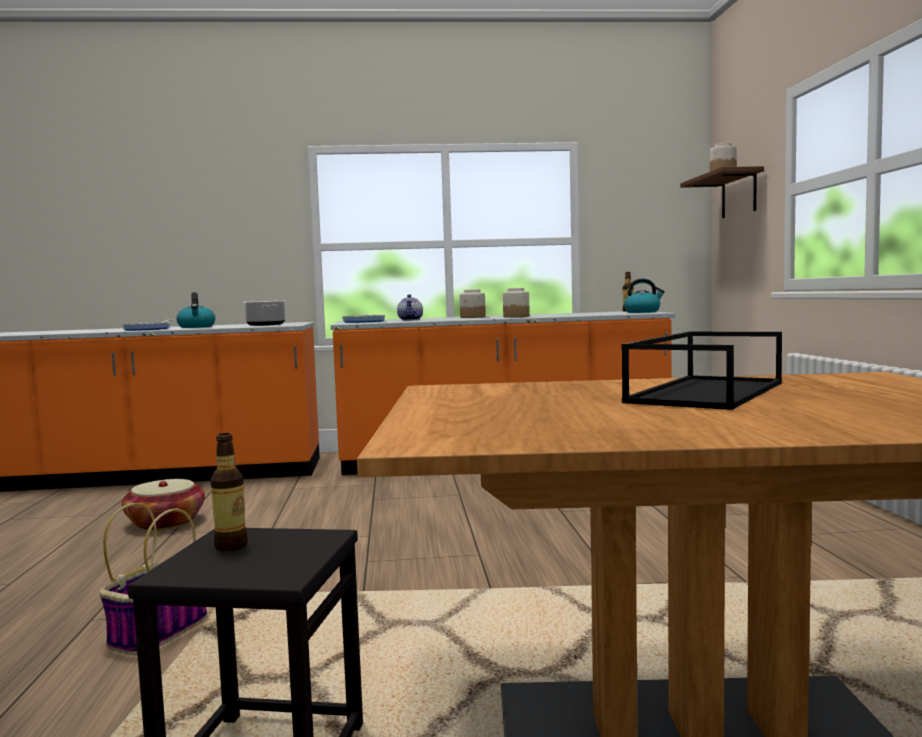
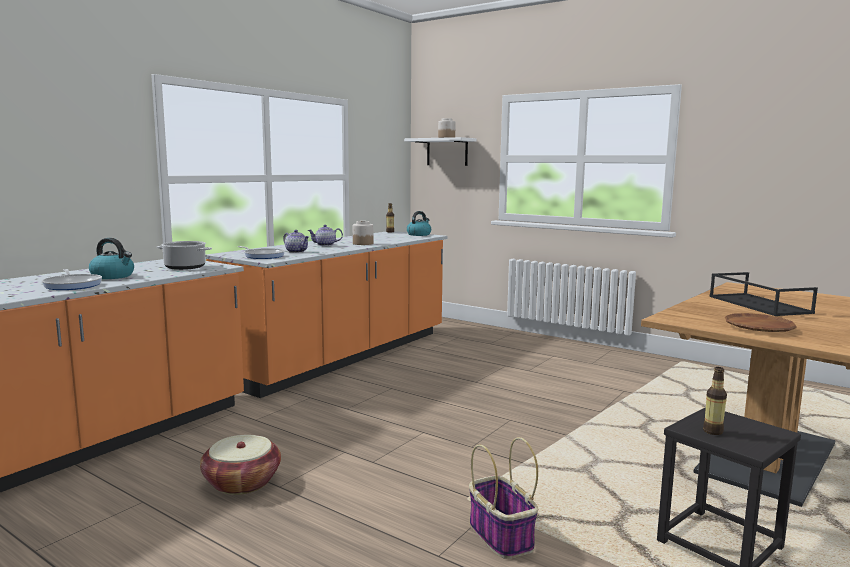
camera: 50 degrees left, 5 degrees up
(472, 317) = (325, 245): jar -> teapot
(486, 407) = (759, 327): none -> brown plate
(739, 194) = (447, 152): brown shelf -> white shelf

